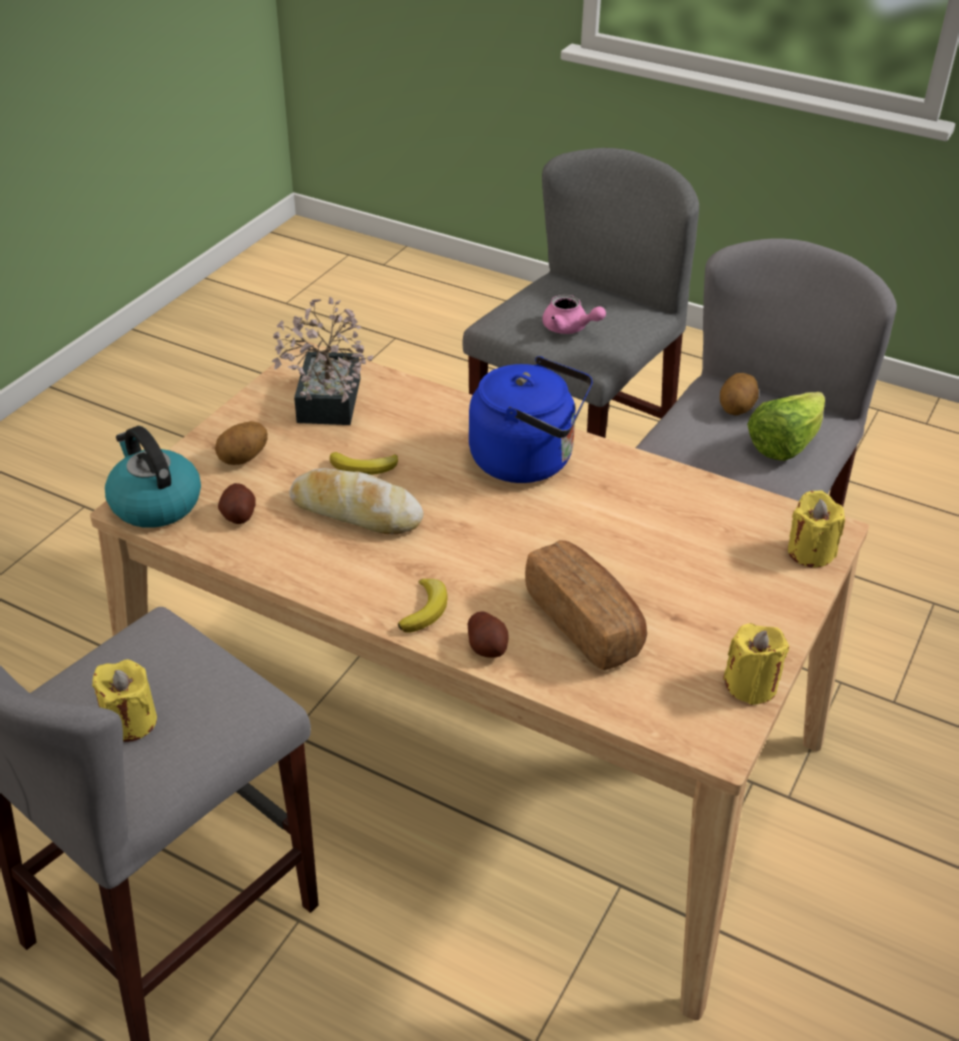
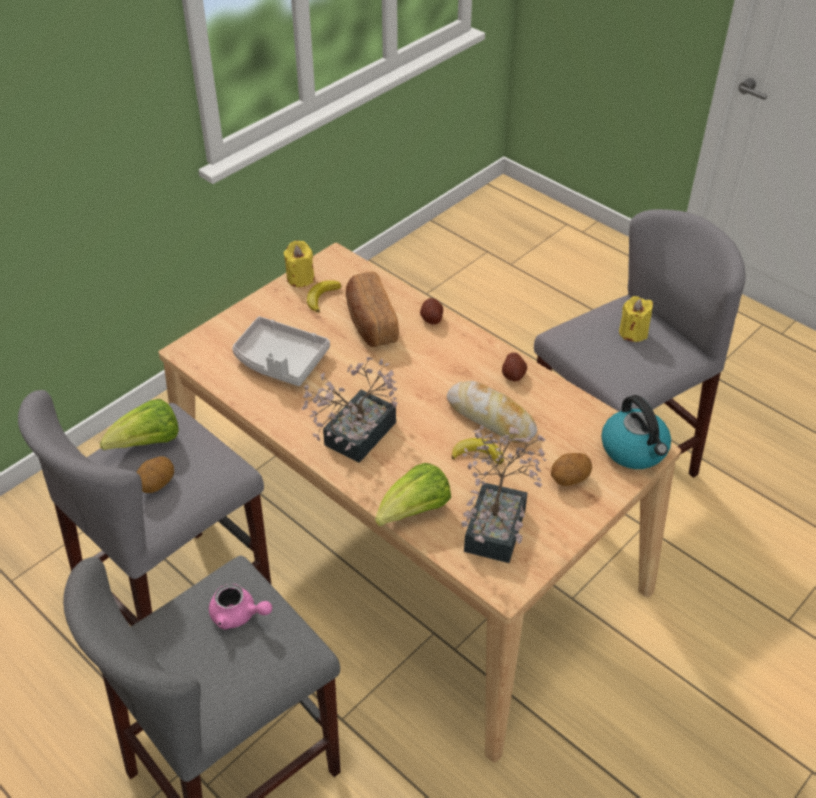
camera: 165 degrees left, 5 degrees up
(238, 515) = (573, 429): potato -> potato (513, 375)
(425, 402) = (414, 512): none -> lettuce
(425, 609) = (460, 345): banana -> banana (321, 297)
(528, 460) = (354, 439): blue kettle -> potted plant
(569, 328) = (238, 615): pink teapot -> pink teapot turned 150 degrees clockwise
(686, 539) = (280, 361): none -> grey tray
(810, 552) = (210, 340): yellow candle -> none

